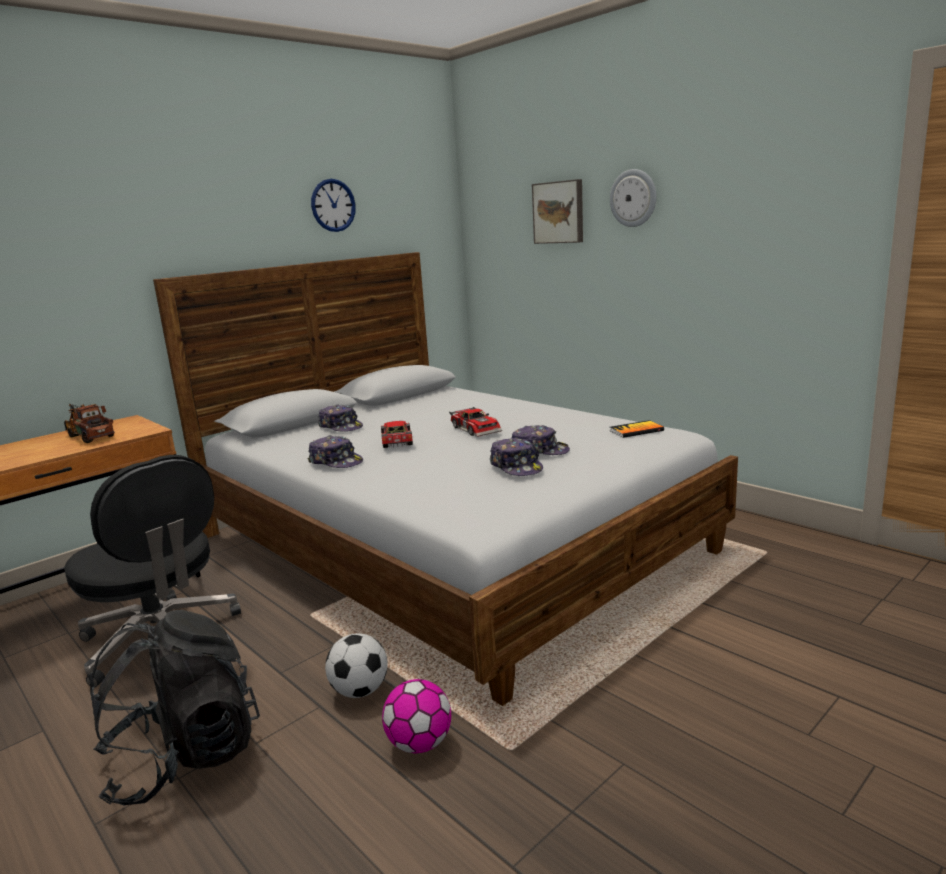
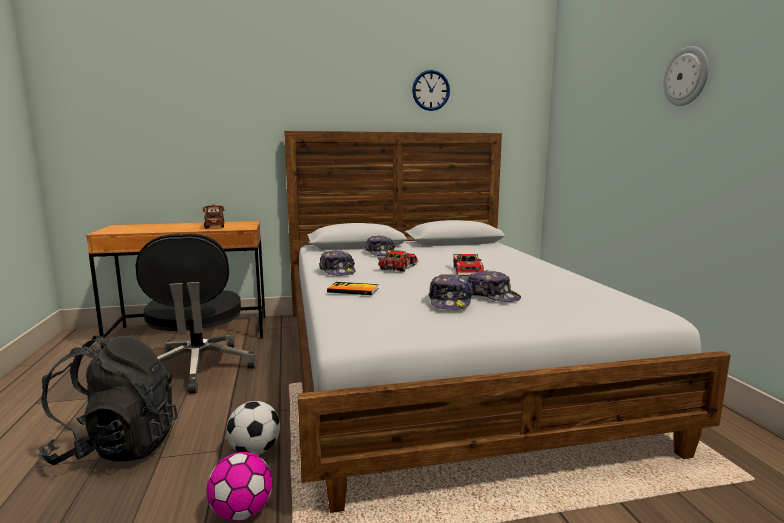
camera: 30 degrees right, 5 degrees down
(559, 212) = (620, 97): picture -> none
(636, 430) = (610, 300): book -> book (353, 290)

